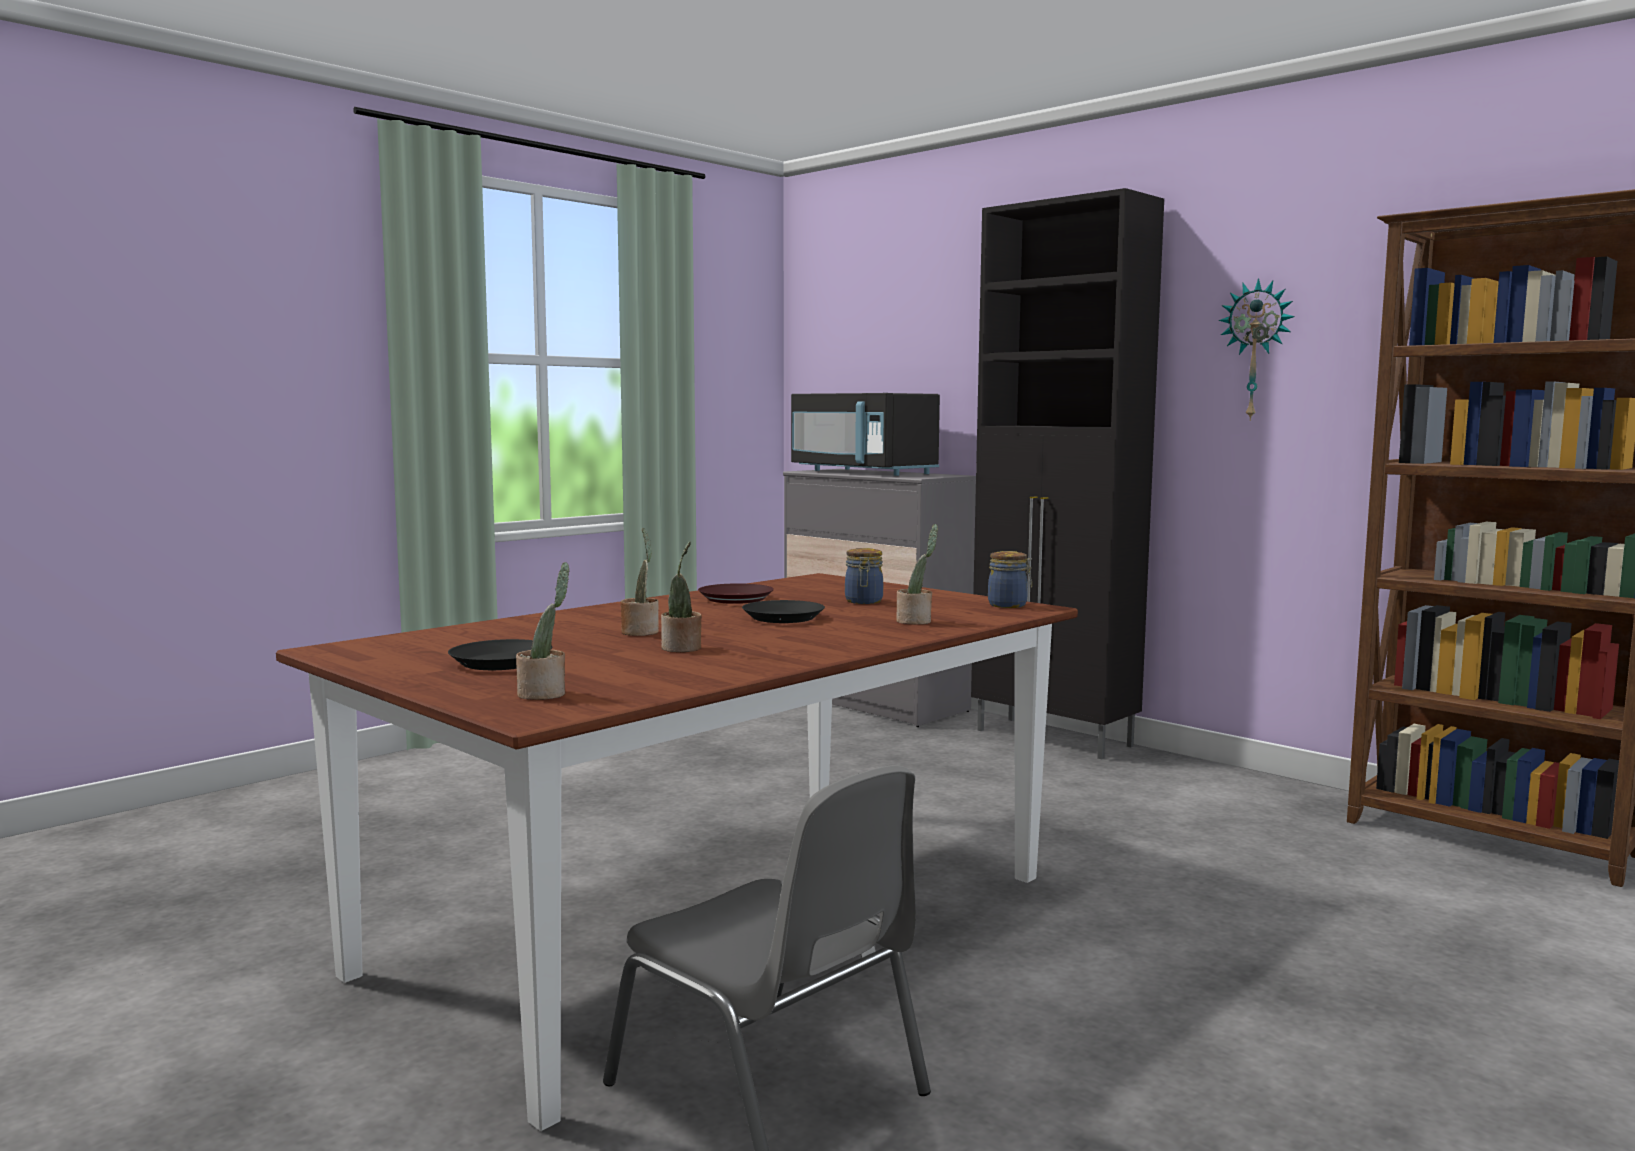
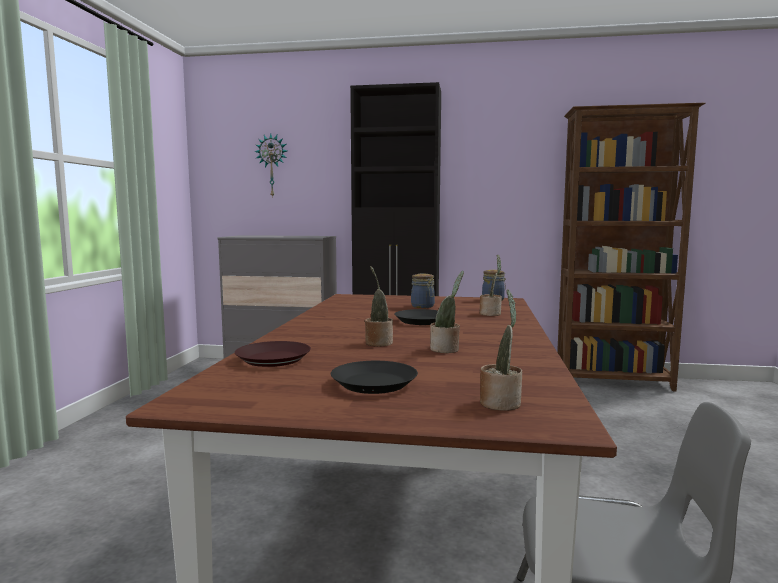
camera: 35 degrees left, 0 degrees up
(736, 599) = (351, 313): brown plate -> brown plate (273, 359)
(863, 472) = (268, 236): black microwave -> none
(1256, 350) = (491, 169): wall clock -> wall clock (272, 165)

